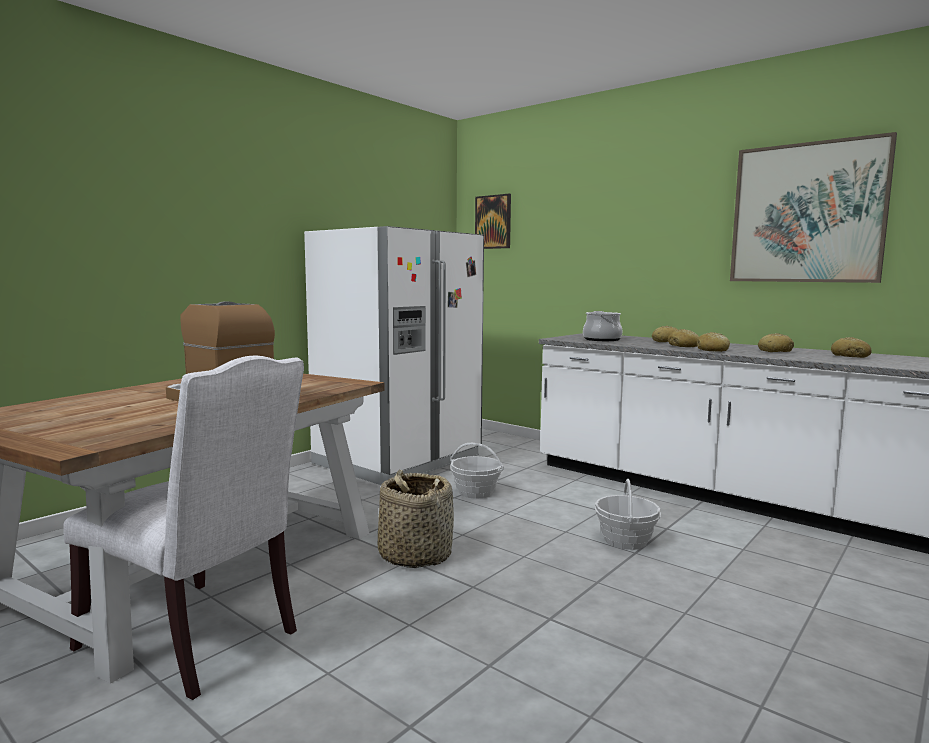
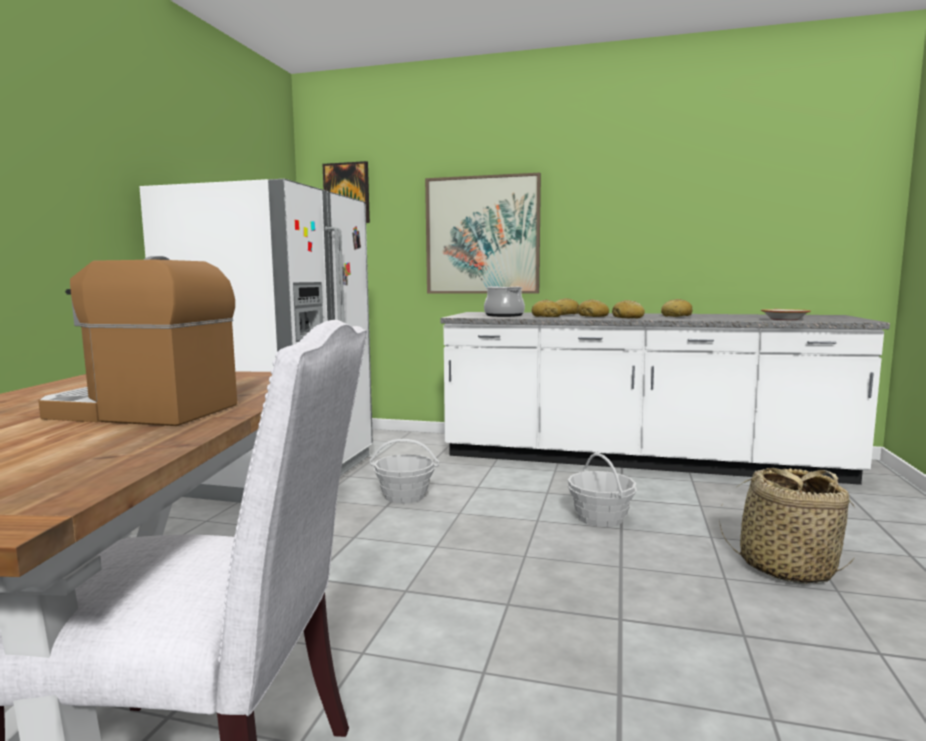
camera: 25 degrees left, 0 degrees up
(415, 555) = (406, 582): basket -> basket (786, 567)
(807, 213) = (682, 188): picture -> picture (482, 235)
(850, 356) = (741, 316): bread -> bread (547, 317)
(885, 364) = (784, 319): none -> bowl

